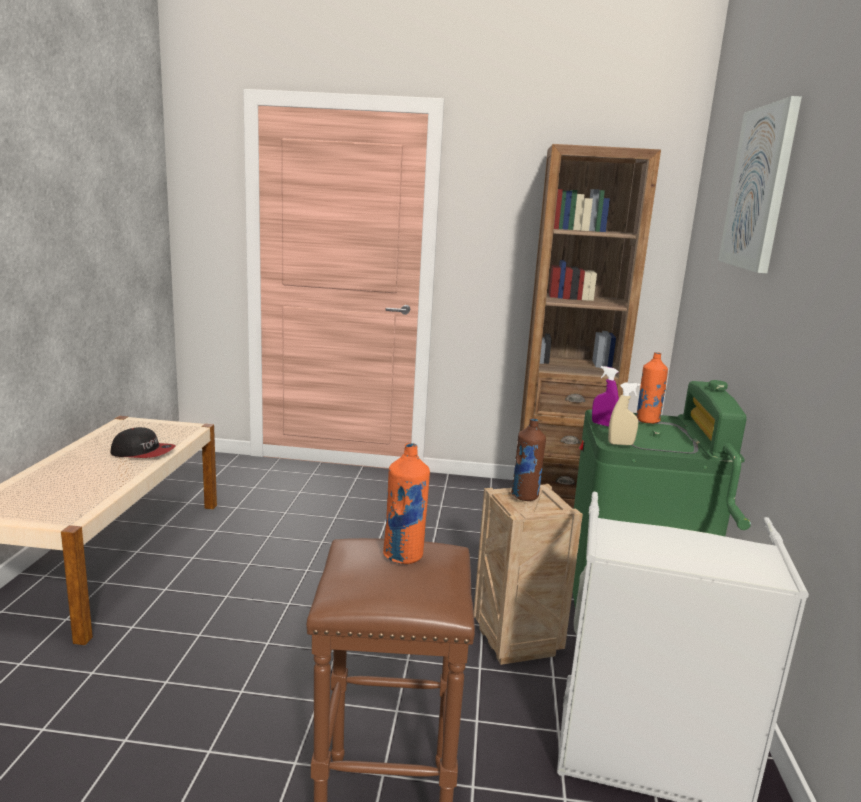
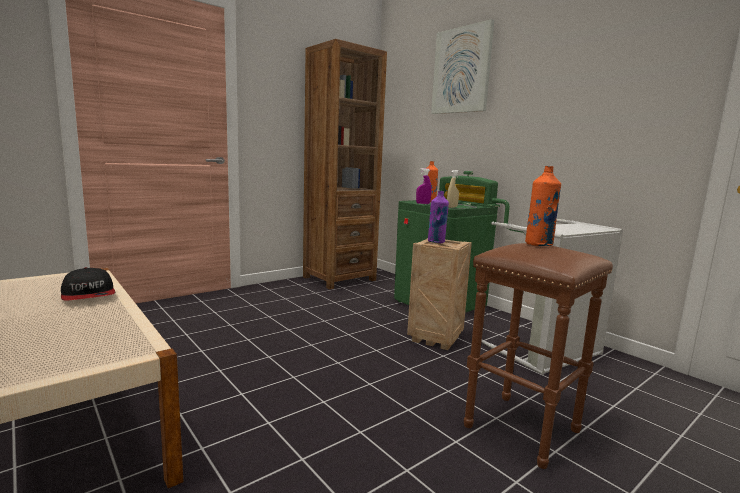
camera: 45 degrees left, 5 degrees down
(143, 452) = (89, 295): cap -> cap turned 90 degrees clockwise
(525, 496) = (436, 242): brown bottle -> purple bottle

